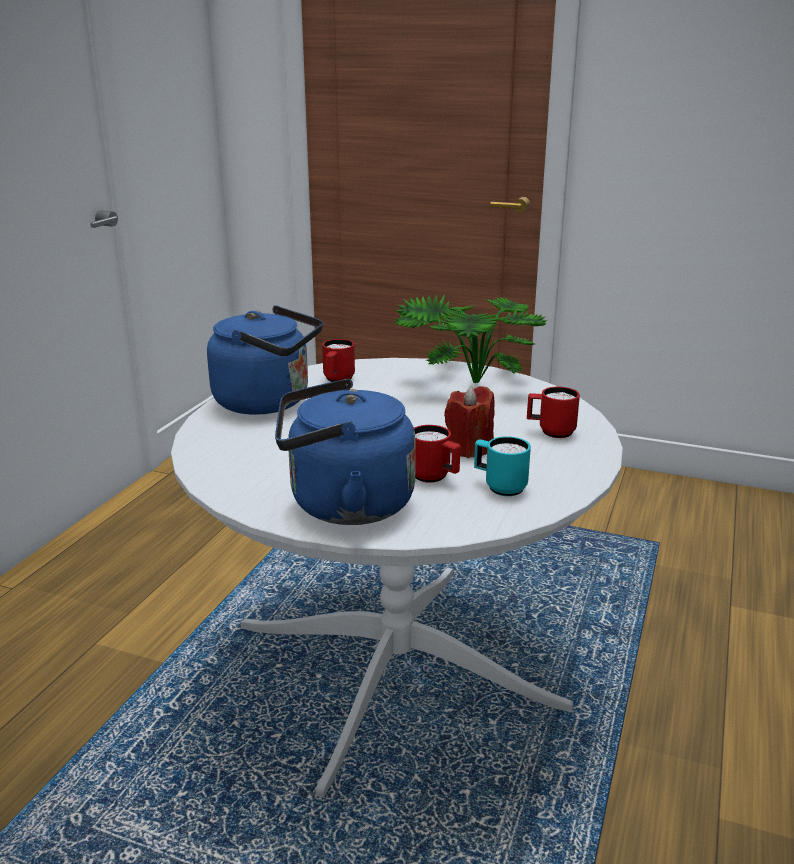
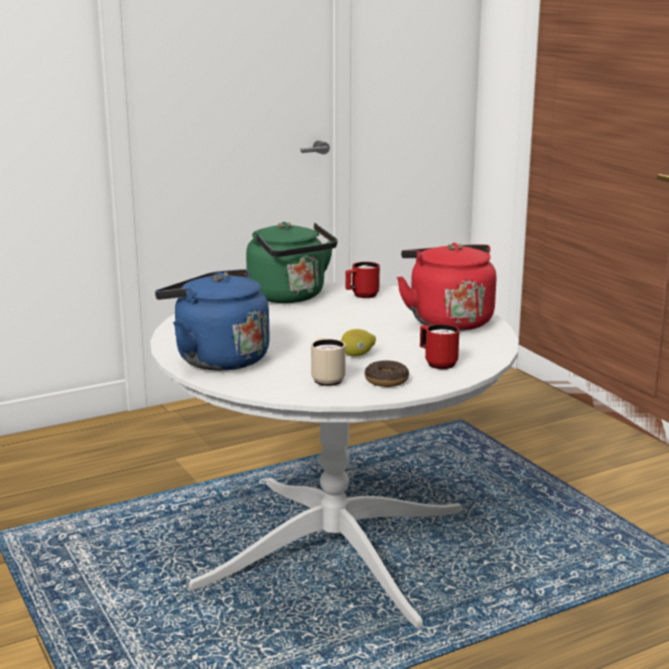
camera: 40 degrees right, 5 degrees down
(268, 402) = (290, 297): blue kettle -> green kettle
(435, 477) = (298, 363): red mug -> none
(466, 384) = (447, 320): potted plant -> red kettle
(469, 448) = (357, 355): red candle -> lemon
(499, 487) = (326, 379): turquoise mug -> beige mug
(551, 467) = (386, 380): none -> donut

